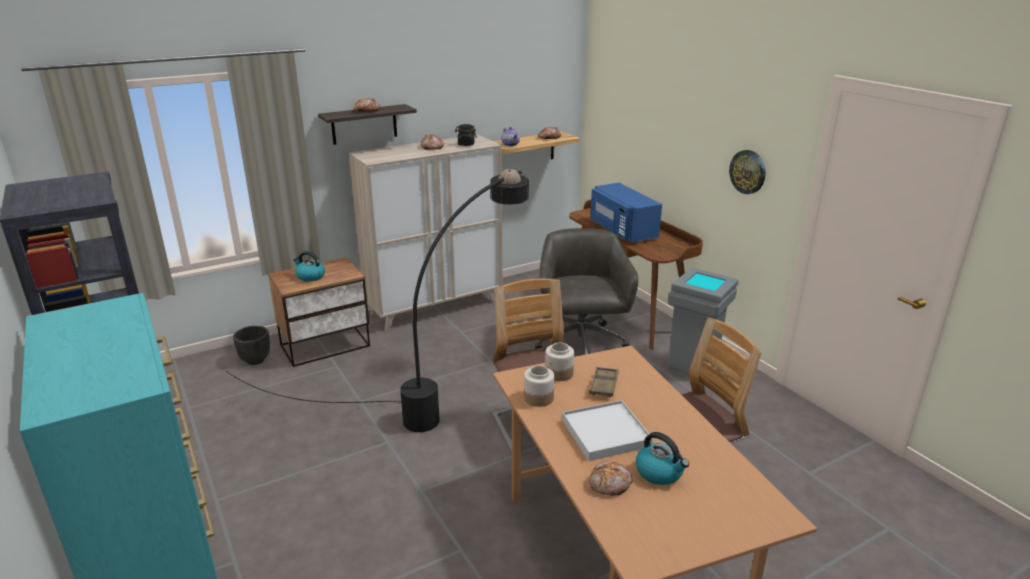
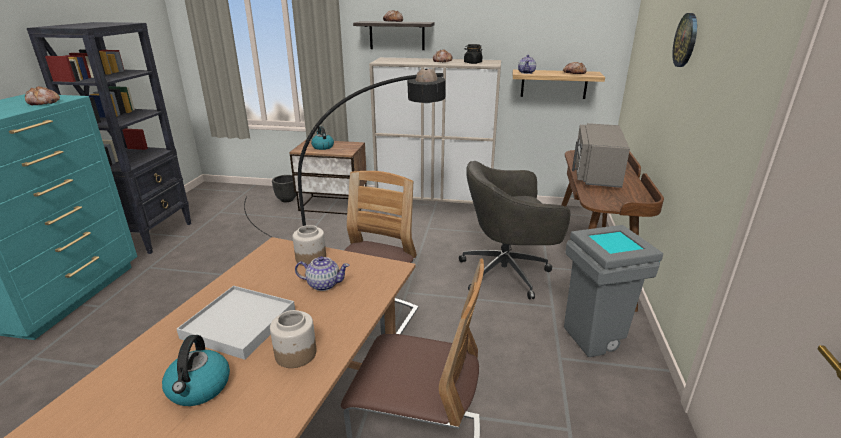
camera: 40 degrees right, 0 degrees up
(538, 398) = (257, 269): jar -> jar (295, 354)
(580, 345) = (507, 273): grey office chair -> grey office chair turned 135 degrees counterclockwise
(604, 385) = (323, 284): brown tray -> teapot
(610, 484) = (148, 369): bread -> bread (43, 103)
(622, 230) = (595, 174): blue microwave -> grey microwave
(748, 171) = (715, 114): wall clock -> wall clock (686, 40)

